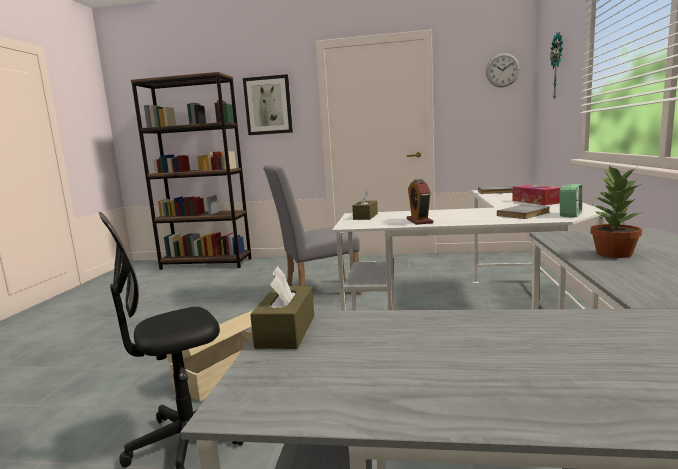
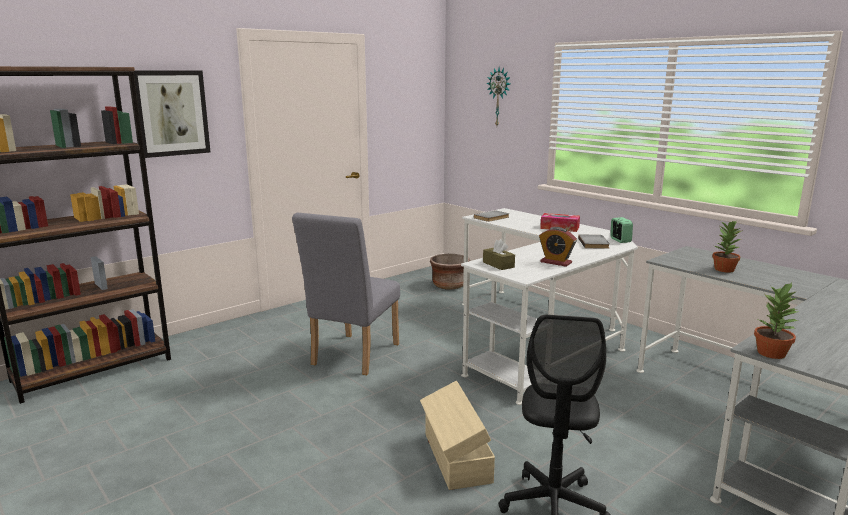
camera: 50 degrees left, 5 degrees up
(286, 331) = (772, 353): brown tissue box -> potted plant
(495, 267) = (449, 285): none -> brown planter
(502, 70) = (422, 85): wall clock -> none

